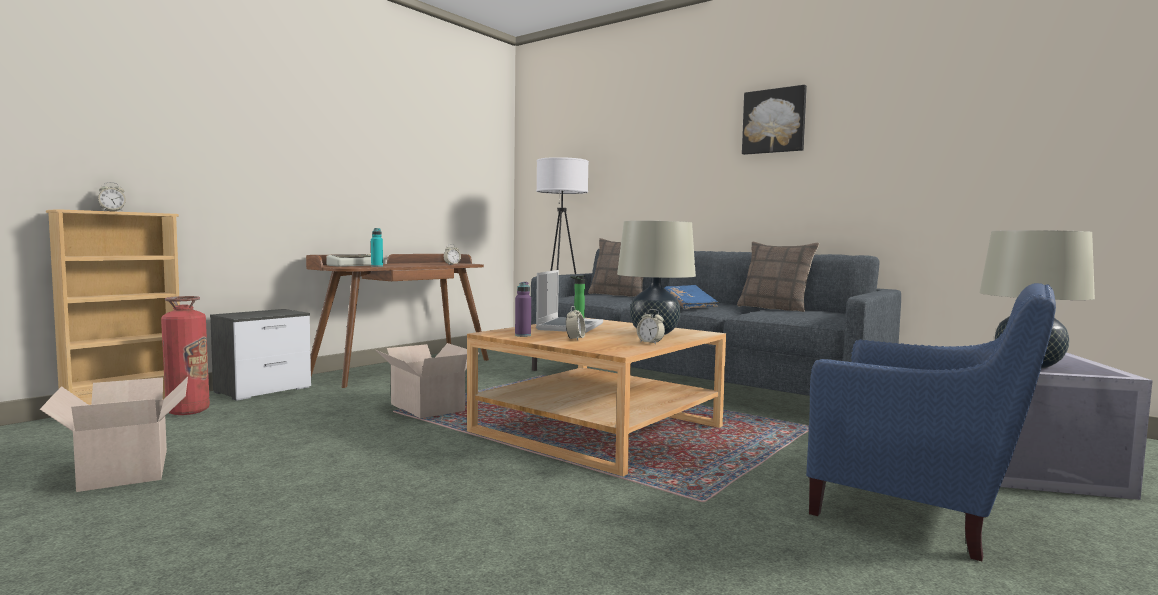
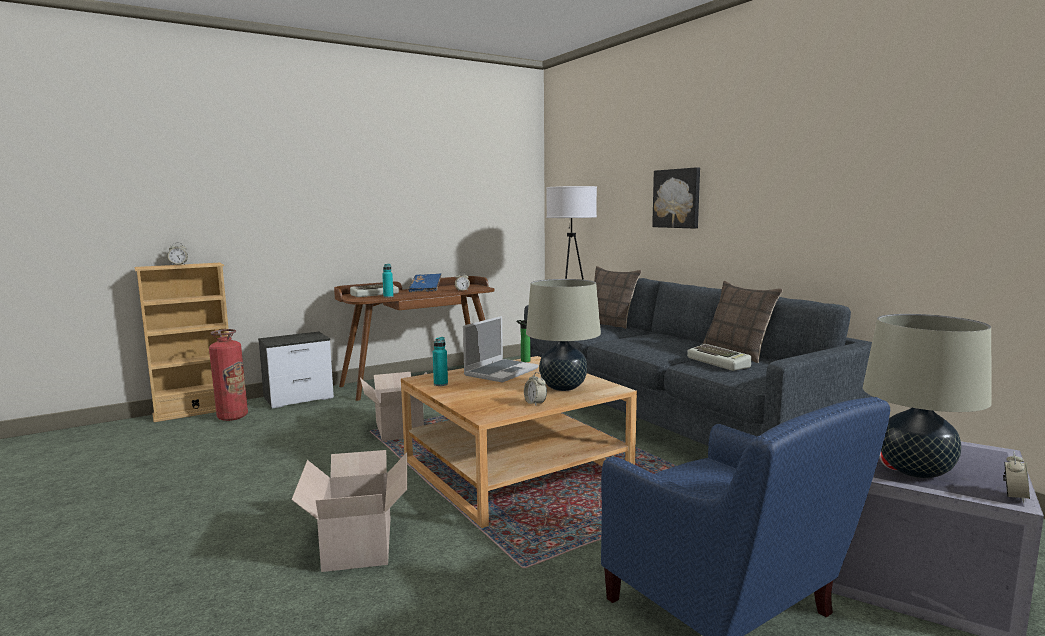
camera: 20 degrees right, 5 degrees up
(126, 468) = (154, 469): cardboard box -> cardboard box (359, 541)
(523, 335) = (440, 384): purple bottle -> turquoise bottle
(575, 339) = (477, 392): alarm clock -> alarm clock (1014, 497)
(689, 306) = (648, 347): blue book -> blue book (426, 290)
(773, 312) = (719, 362): none -> keyboard
(774, 121) = (761, 148): picture -> picture (677, 198)

